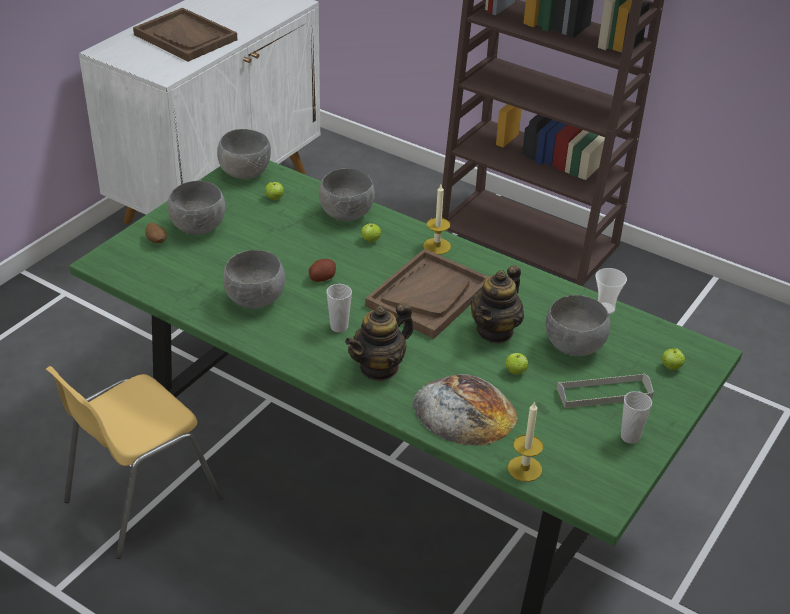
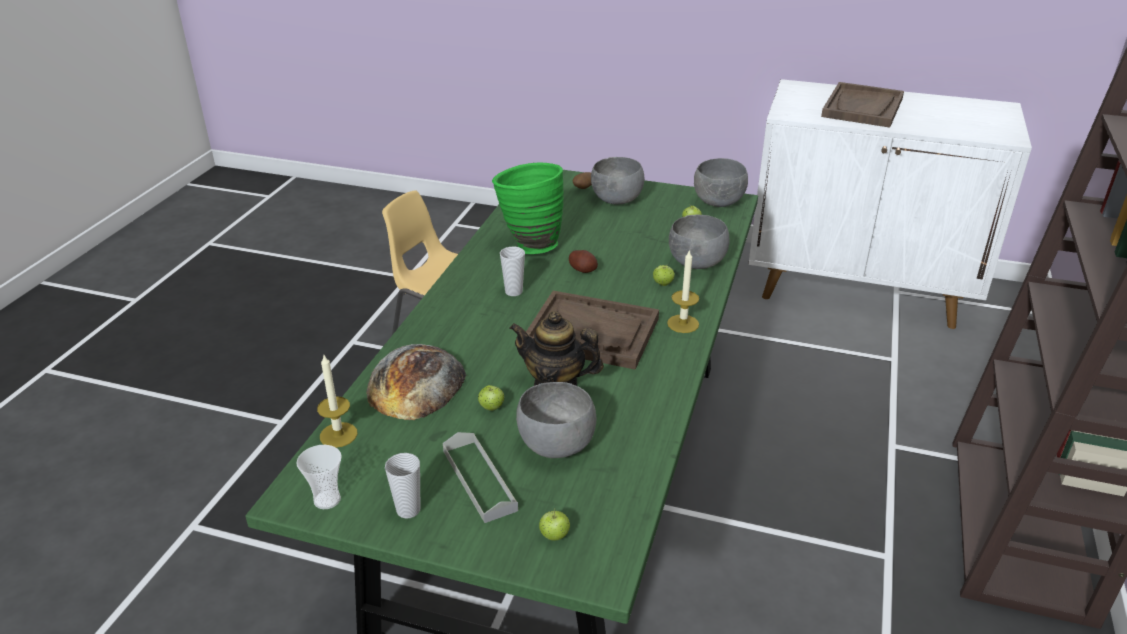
camera: 75 degrees right, 5 degrees down
(256, 301) = (529, 245): grey bowl -> green vase
(379, 367) = (463, 323): teapot -> none
(605, 308) = (645, 463): cup -> cup (327, 500)

